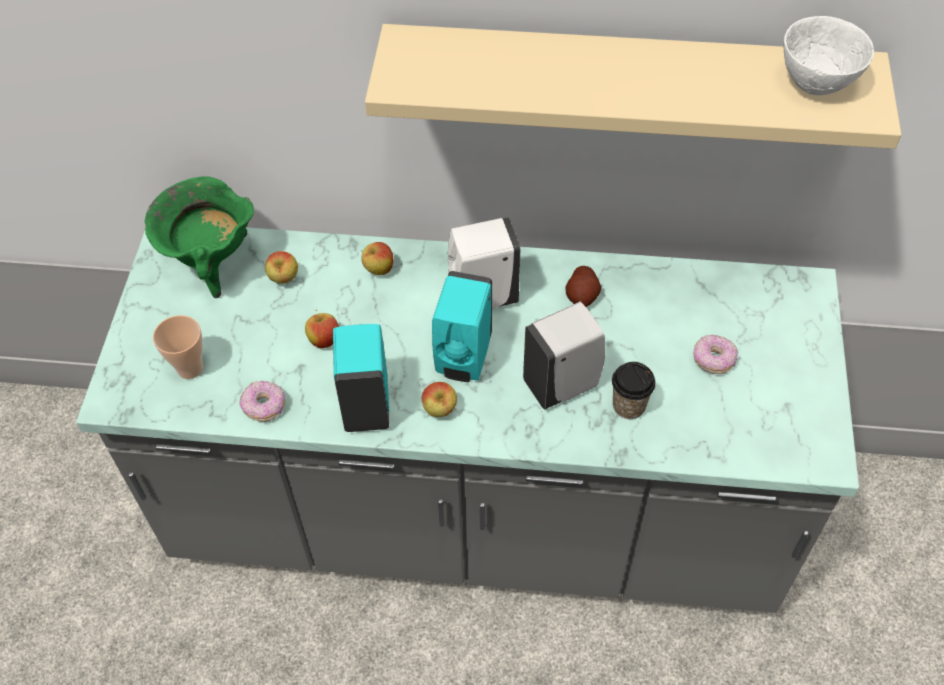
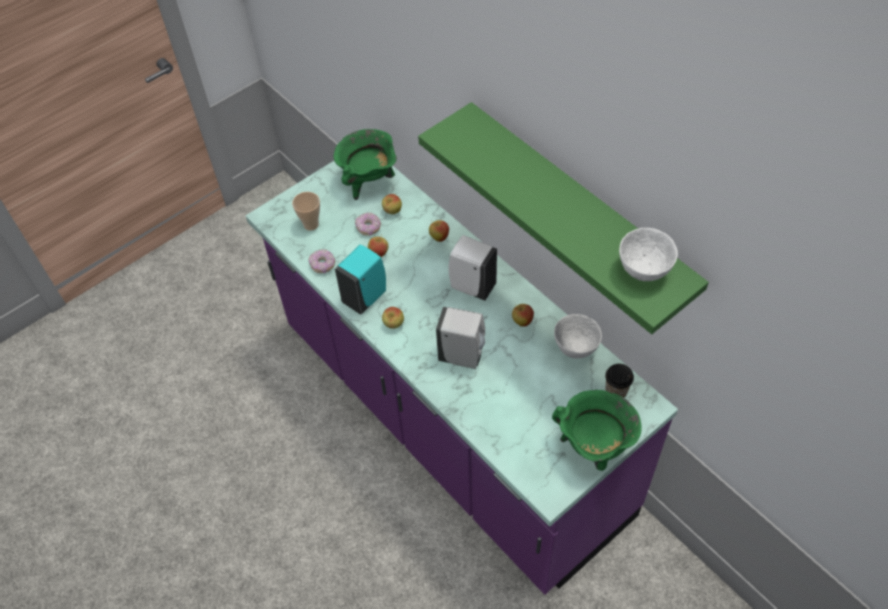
camera: 45 degrees right, 0 degrees up
(463, 359) = (430, 309): turquoise soap dispenser -> none
(475, 517) = (451, 422): grey counter -> purple counter
(582, 295) = (522, 321): potato -> apple
(625, 82) = (577, 210): beige shelf -> green shelf
(628, 406) = (482, 391): cup -> cup (616, 391)
(671, 284) = (575, 349): none -> white bowl
(713, 360) = (551, 403): donut -> donut (368, 228)
(808, 372) = (593, 447): none -> green cooking pot

